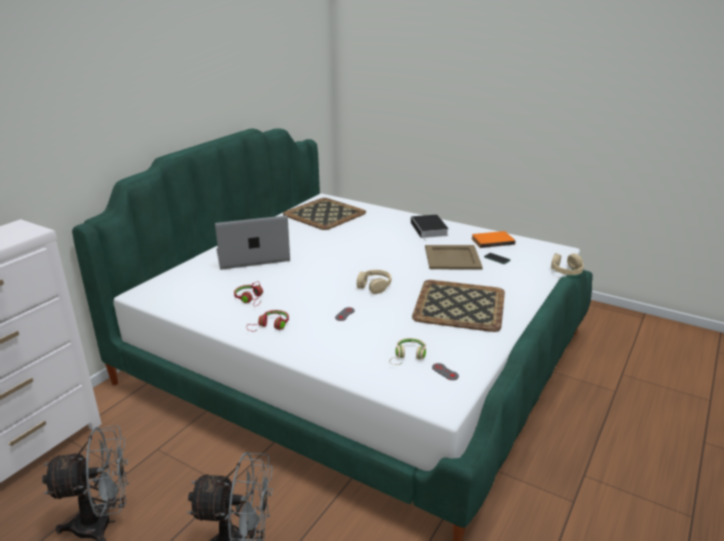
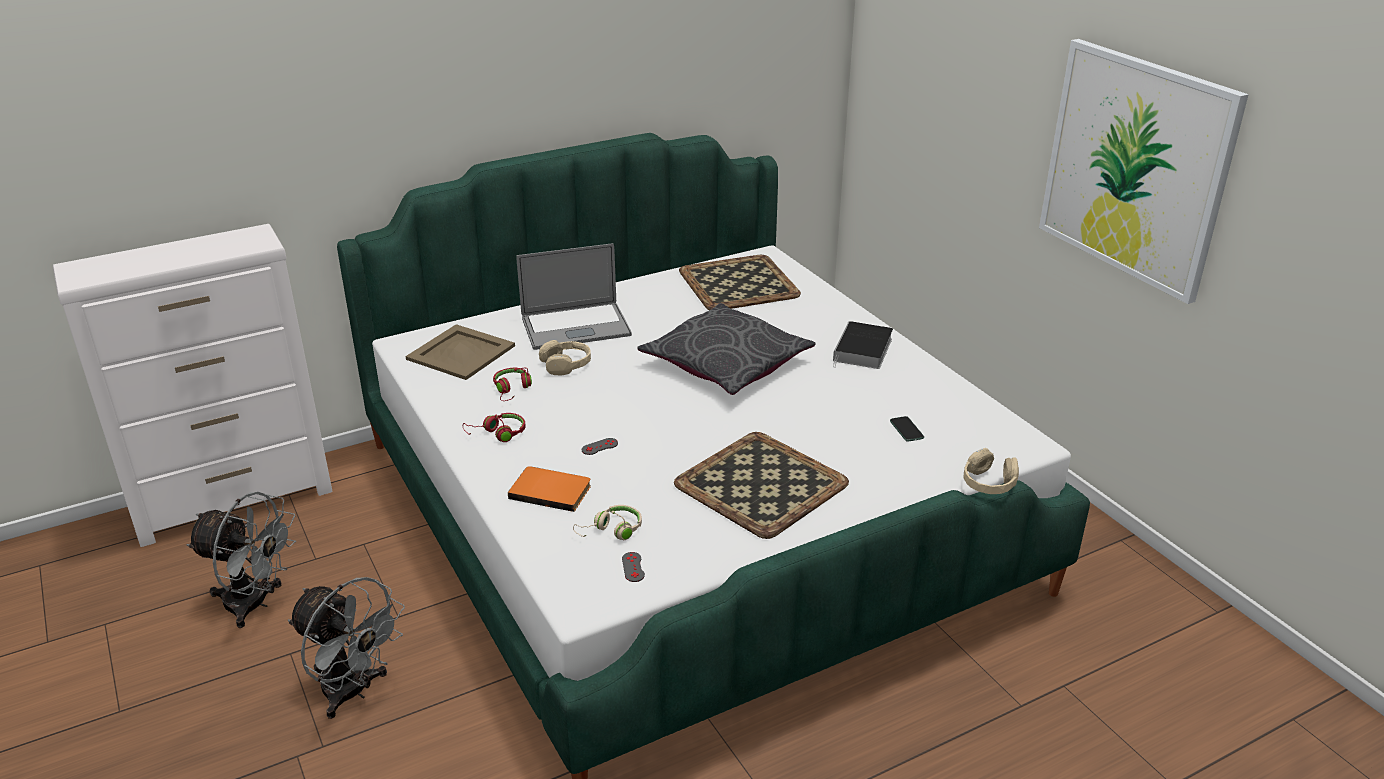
camera: 30 degrees right, 5 degrees up
(252, 256) = (576, 327): laptop -> laptop turned 150 degrees clockwise
(365, 252) = (726, 363): none -> grey pillow
(374, 286) = (680, 419): beige headphones -> beige headphones (566, 365)
(452, 257) = (840, 407): beige tray -> beige tray (461, 352)
(492, 240) = (938, 397): orange book -> orange book (551, 490)
(555, 94) = (1135, 167): none -> picture

